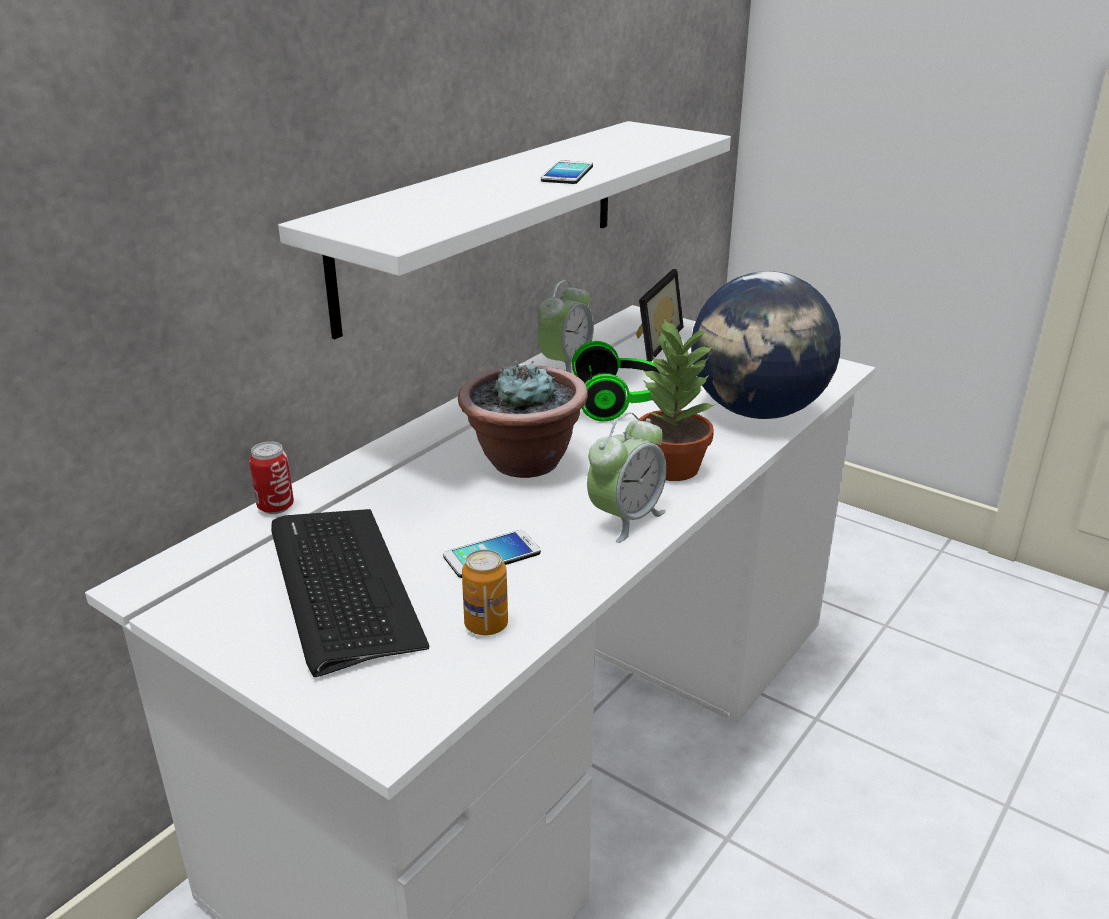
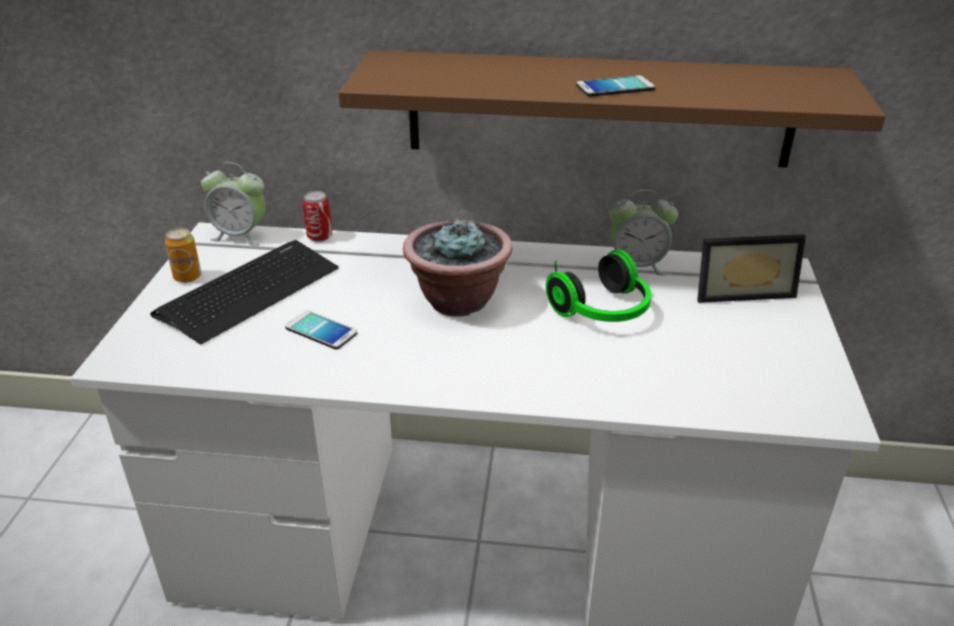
camera: 60 degrees right, 5 degrees up
(485, 220) = (598, 109): white shelf -> brown shelf
(486, 625) = (238, 357): can -> can (187, 277)
(625, 518) = (414, 371): alarm clock -> alarm clock (240, 235)
(670, 467) = (515, 369): potted plant -> none
(758, 411) = (671, 389): globe -> none

